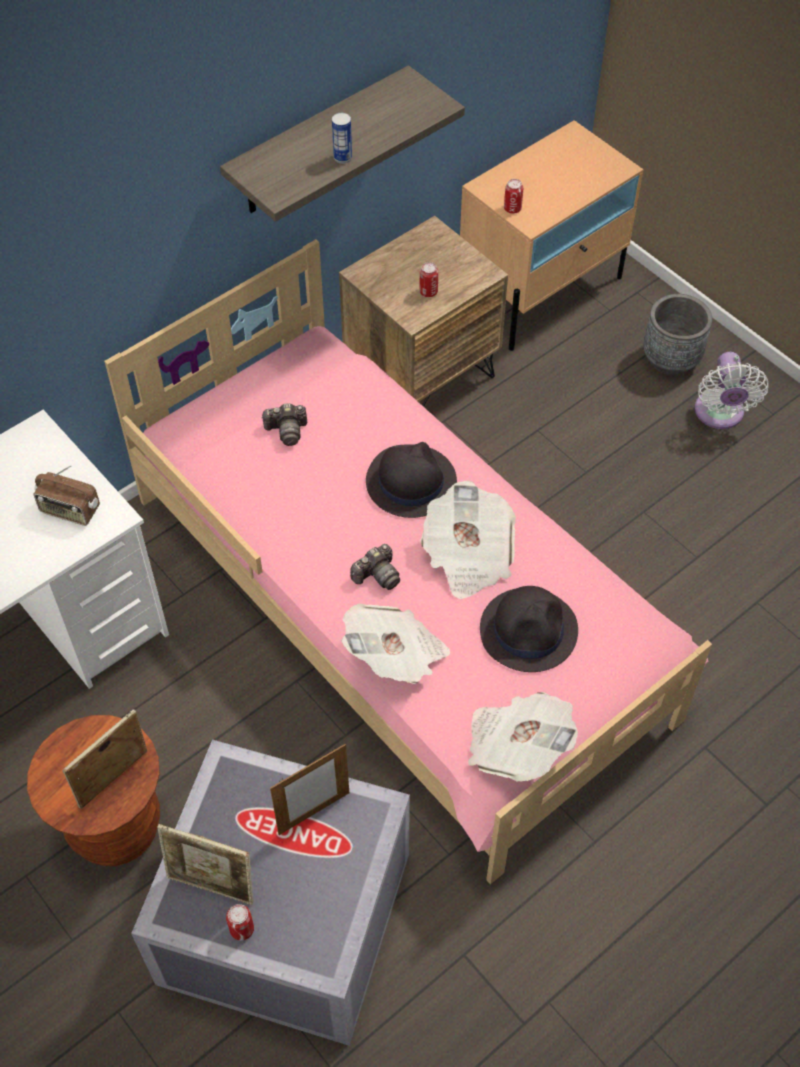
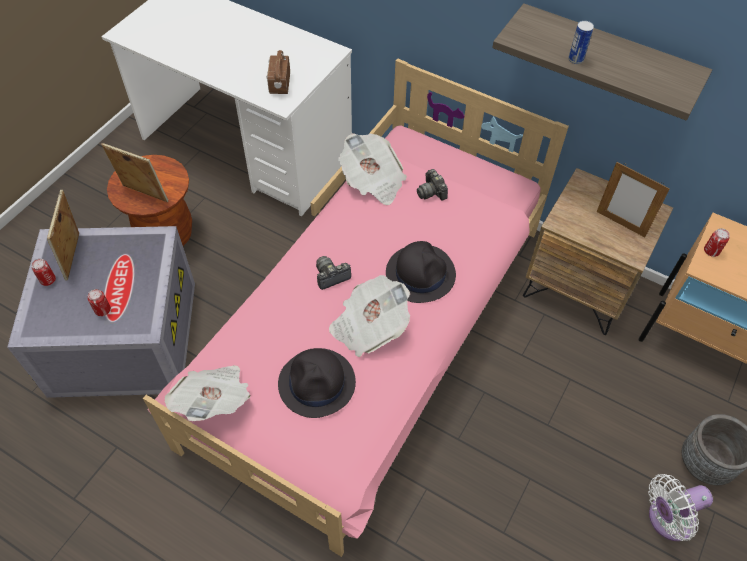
camera: 70 degrees right, 0 degrees up
(314, 813) = (134, 293): picture frame -> picture frame (620, 224)
(377, 575) = (331, 276): camera -> camera turned 120 degrees clockwise
(396, 656) = (268, 306): newspaper -> newspaper (373, 181)
(428, 292) = (590, 224): can -> can (103, 310)

